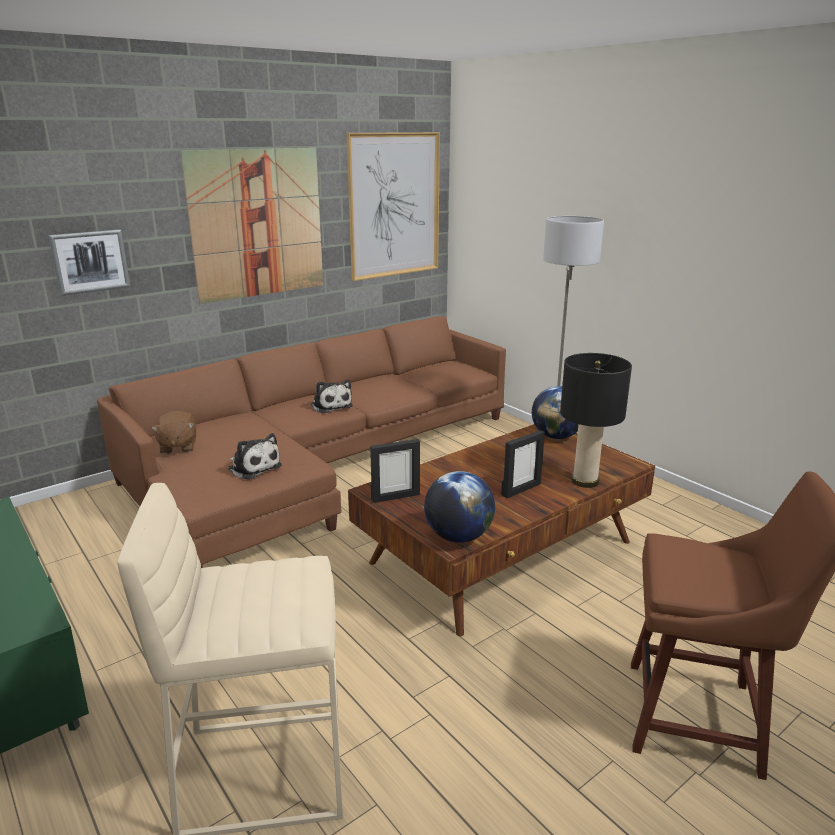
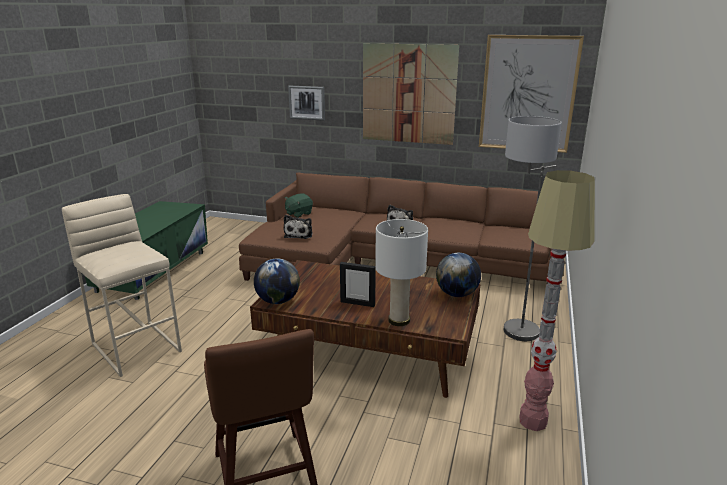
camera: 55 degrees right, 0 degrees up
(178, 447) = (298, 214): brown plush toy -> green plush toy
(395, 496) = (303, 272): picture frame -> none
(584, 481) = (399, 320): black table lamp -> white table lamp
(695, 516) = (532, 421): none -> floor lamp

